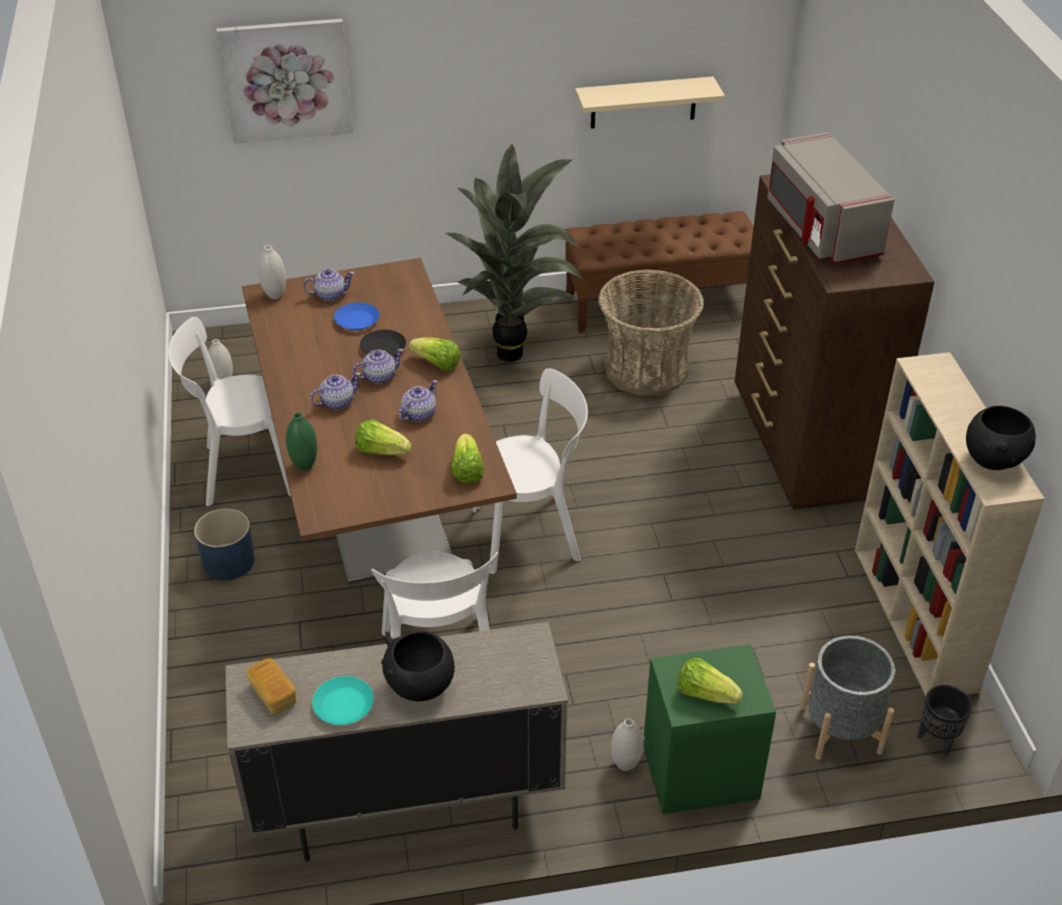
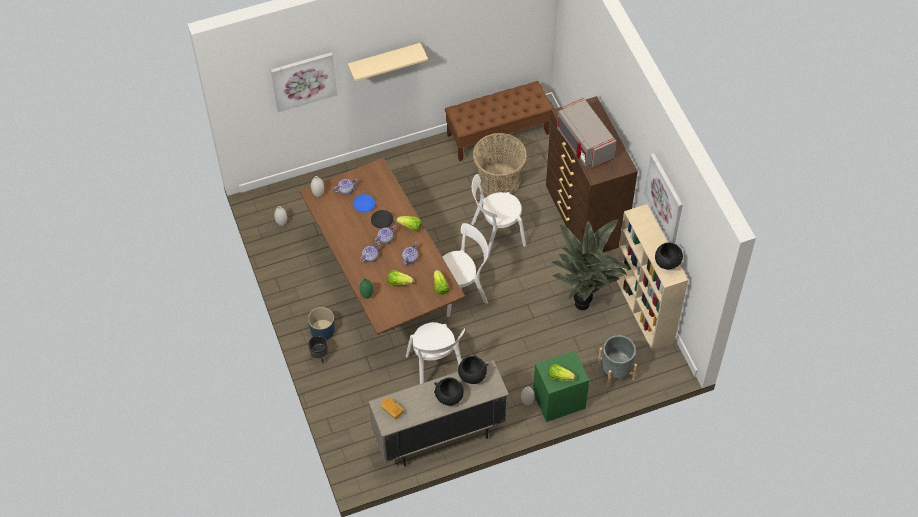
camera: 10 degrees left, 15 degrees up
(244, 470) = (311, 277): white chair -> white chair (495, 235)
(344, 705) = (421, 410): turquoise plate -> none
(488, 648) = (472, 376): none -> black bowl
(515, 351) = (428, 179): potted plant -> potted plant (584, 301)
(643, 102) = (482, 49): beige shelf -> beige shelf (384, 61)
(937, 740) = (657, 369): black planter -> black planter (320, 357)
(1002, 306) = (665, 198): none -> picture

